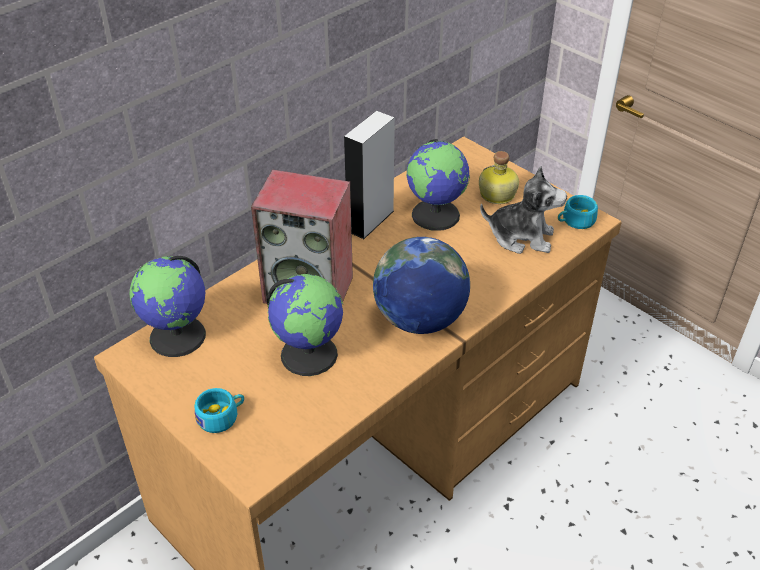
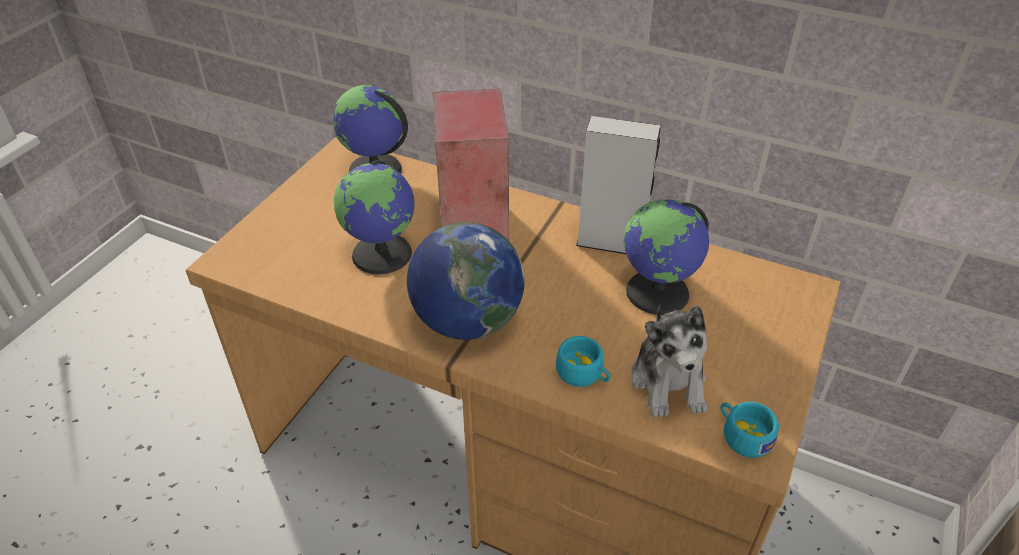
camera: 70 degrees right, 0 degrees up
(222, 416) = (286, 223): turquoise cup -> turquoise cup (583, 374)
(496, 195) = (738, 339): bottle -> none

